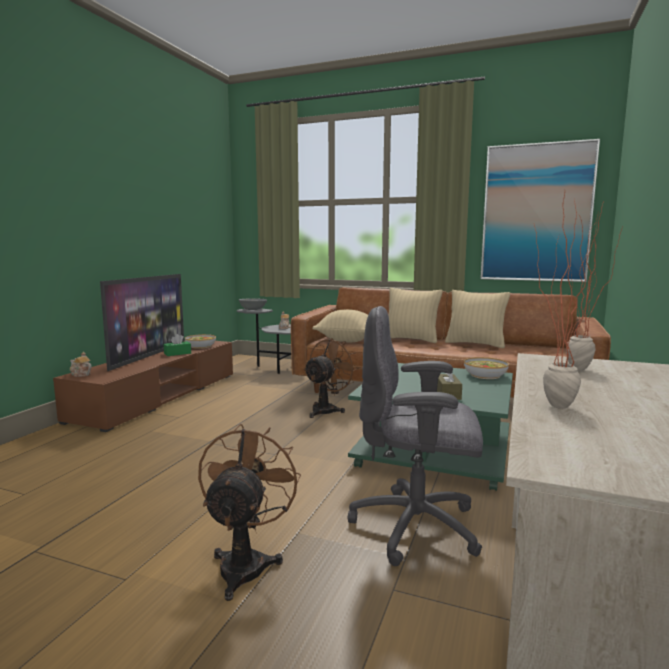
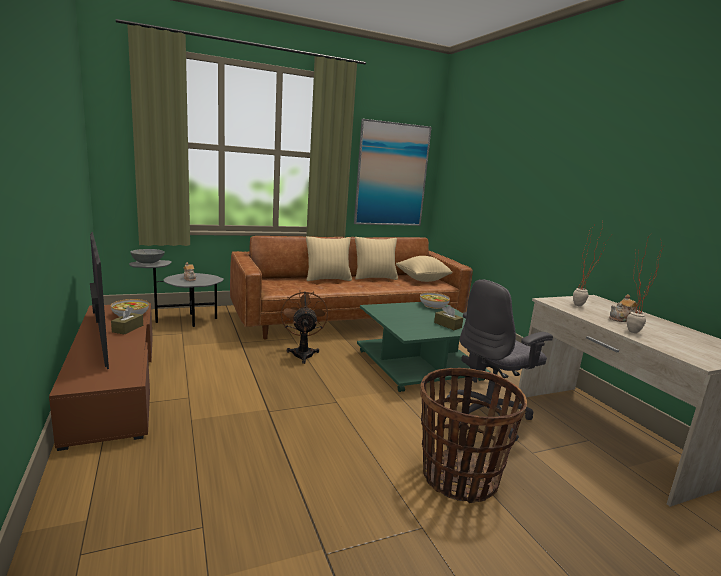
camera: 45 degrees left, 5 degrees up
(80, 374) = (78, 382): teapot -> teapot (621, 319)
(177, 353) = (127, 328): green tissue box -> brown tissue box
(246, 562) = (458, 478): brown fan -> basket
(347, 340) = (287, 287): beige pillow -> beige pillow (422, 279)

